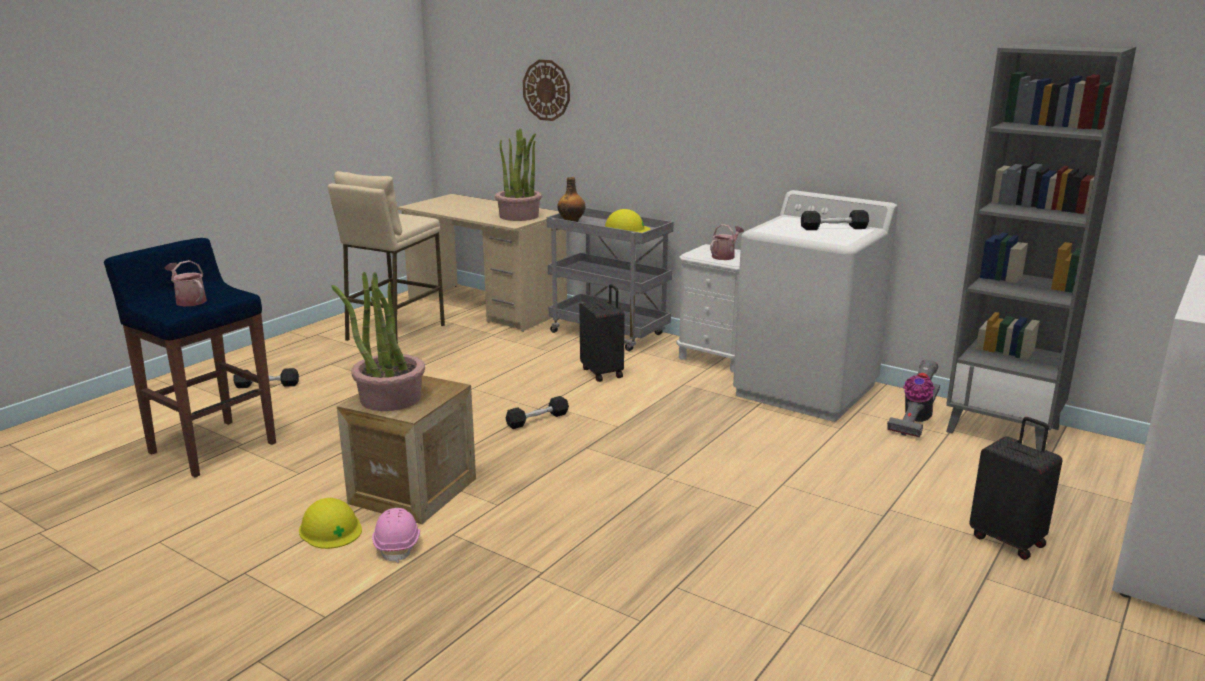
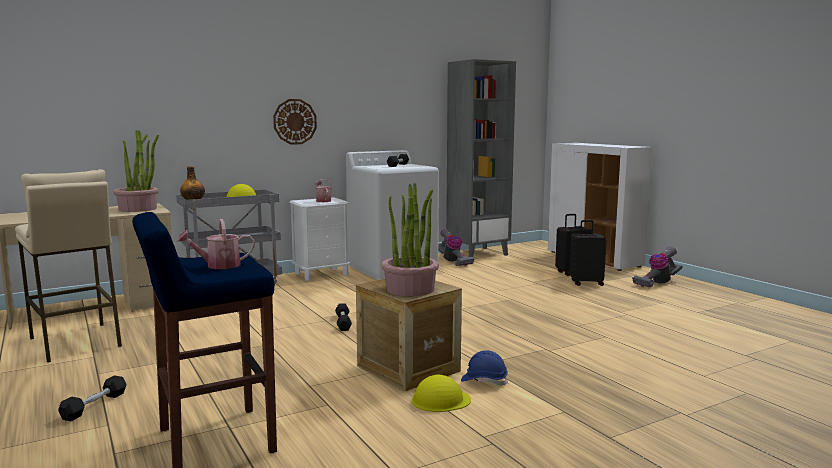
camera: 65 degrees left, 10 degrees down
(398, 545) = (484, 381): pink hard hat -> blue hard hat
(546, 90) = (126, 101): wall clock -> wall clock (295, 121)
(603, 372) = (296, 298): black suitcase -> black suitcase (586, 283)
(1083, 657) = (657, 283): none -> vacuum cleaner

